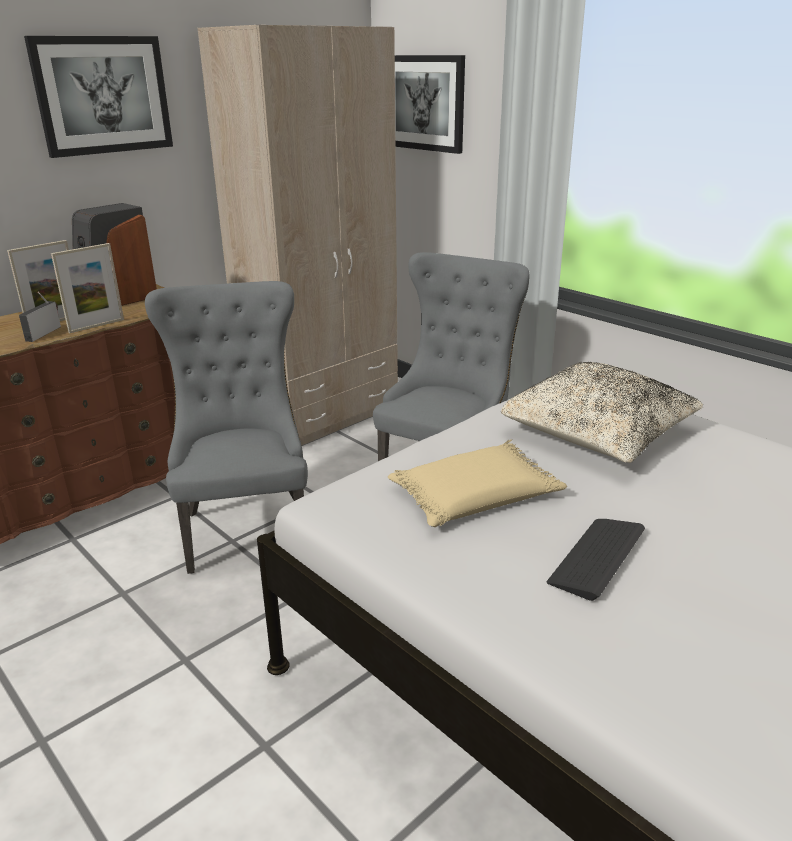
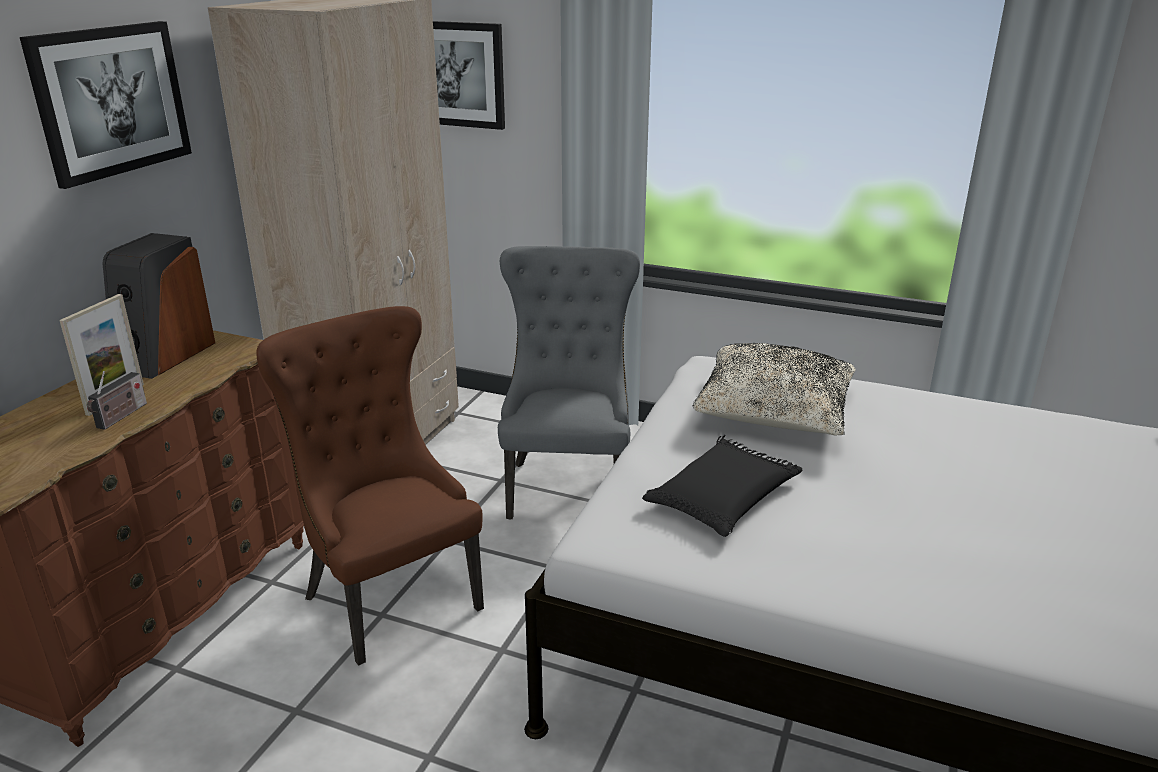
camera: 25 degrees left, 0 degrees up
(44, 333) = (120, 417): radio -> radio turned 150 degrees counterclockwise
(96, 326) = (181, 395): picture frame -> none
(247, 532) = (392, 600): grey chair -> brown chair
(475, 492) = (722, 494): beige pillow -> black pillow
(597, 558) = (870, 527): keyboard -> none

